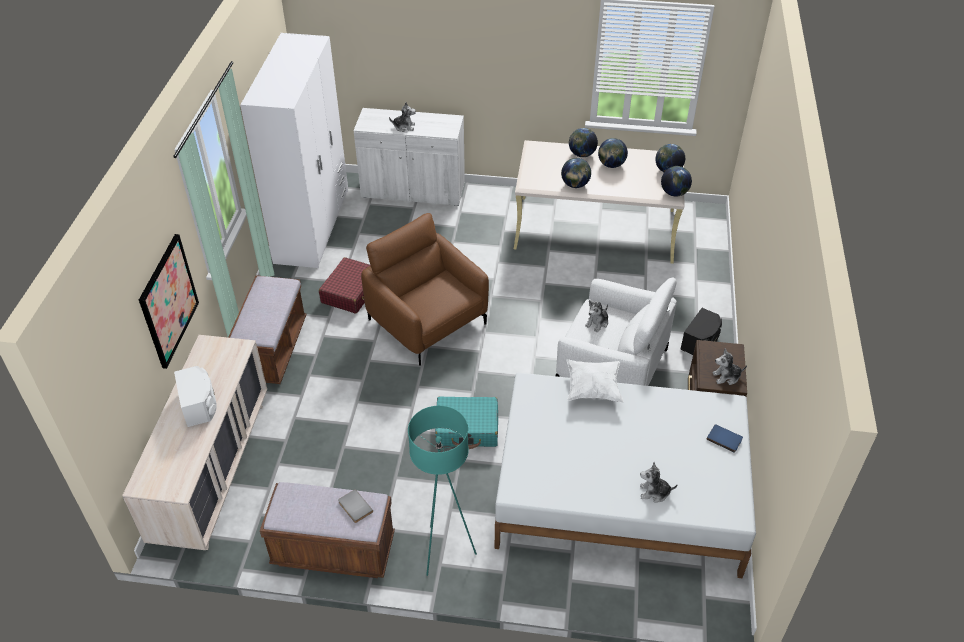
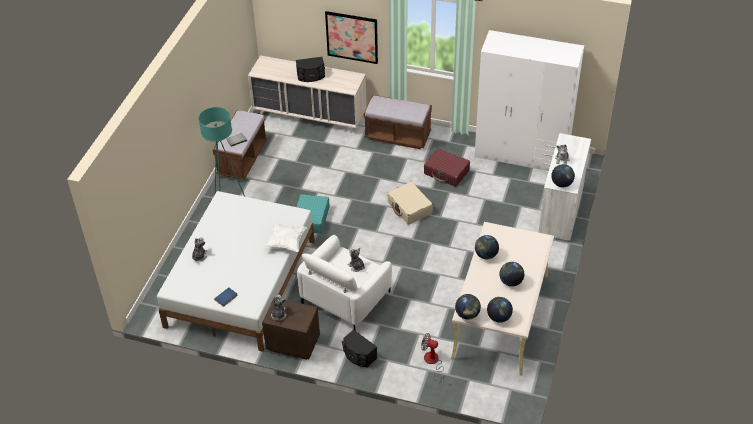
camera: 100 degrees right, 0 degrees up
(199, 404) = (311, 76): white speaker -> black speaker
(428, 322) = (409, 208): brown armchair -> beige suitcase
(582, 154) = (527, 266): globe -> globe (561, 184)
(684, 277) = (433, 362): none -> fan

